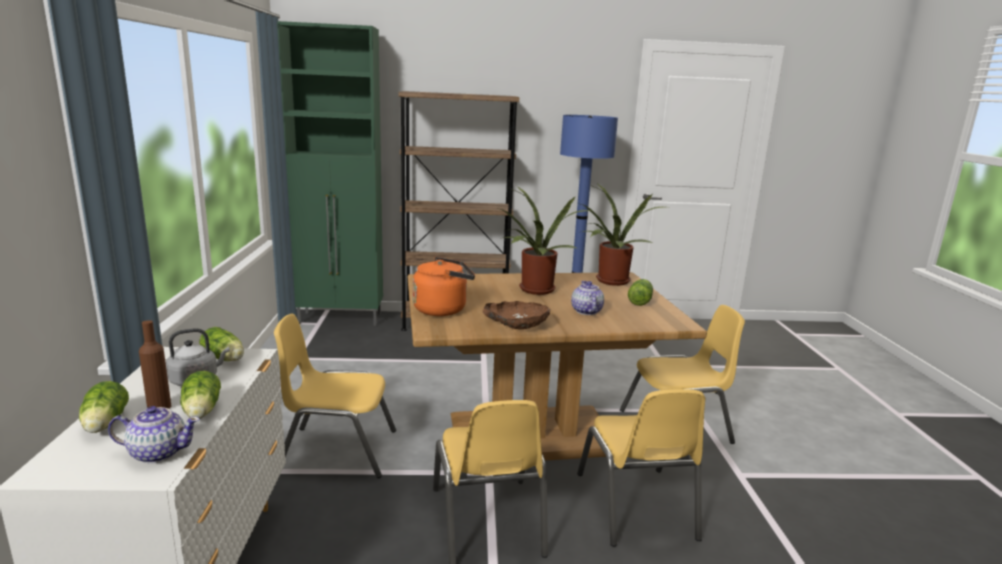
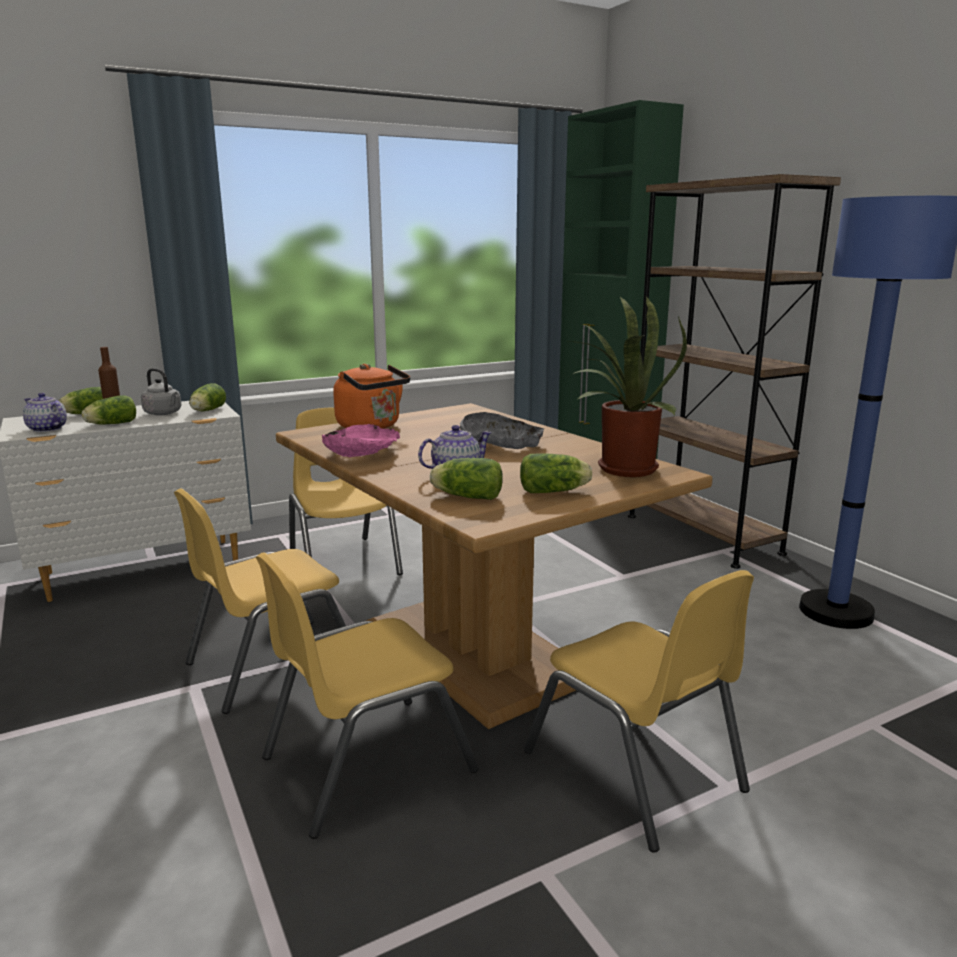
camera: 65 degrees right, 0 degrees up
(158, 452) = (47, 429): teapot -> teapot turned 150 degrees clockwise
(517, 324) = (362, 453): brown bowl -> pink bowl
(535, 291) = (500, 444): potted plant -> grey bowl
(636, 318) = (465, 496): none -> lettuce

